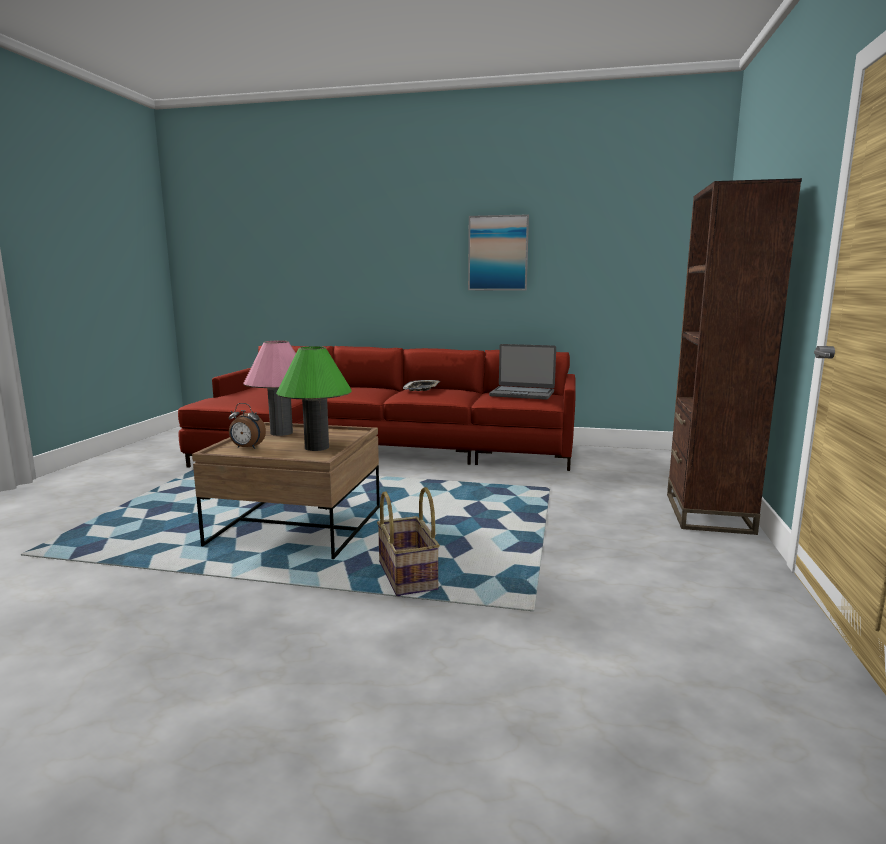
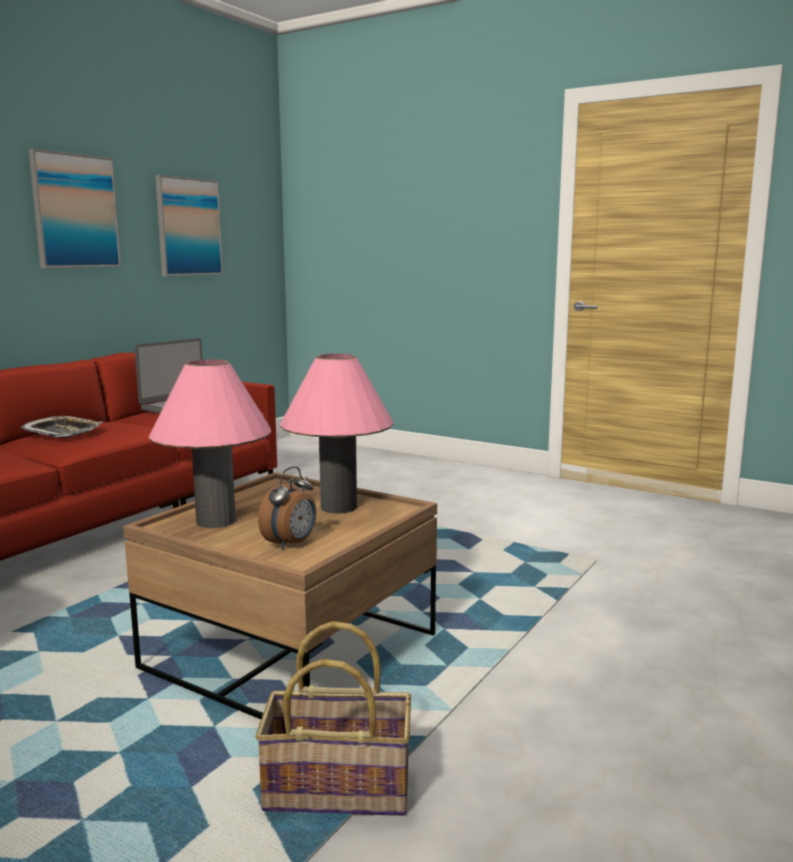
camera: 70 degrees left, 0 degrees up
(317, 447) = (338, 507): green table lamp -> pink table lamp
(408, 575) = (501, 599): basket -> basket (339, 787)
(599, 260) = (188, 227): none -> picture
(708, 513) = (438, 469): brown bookcase -> none

